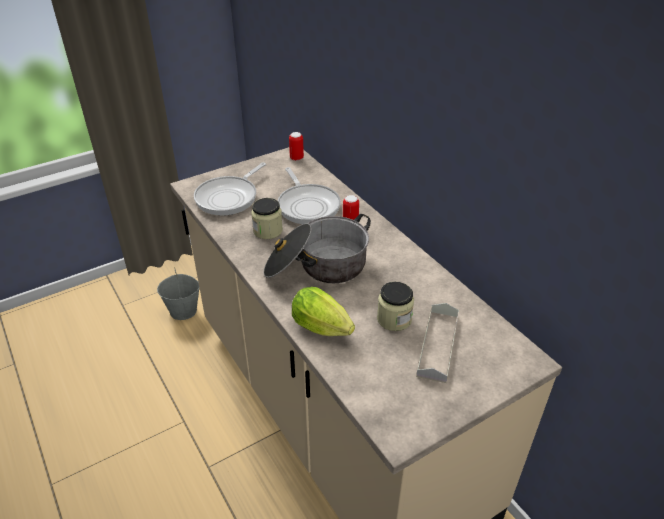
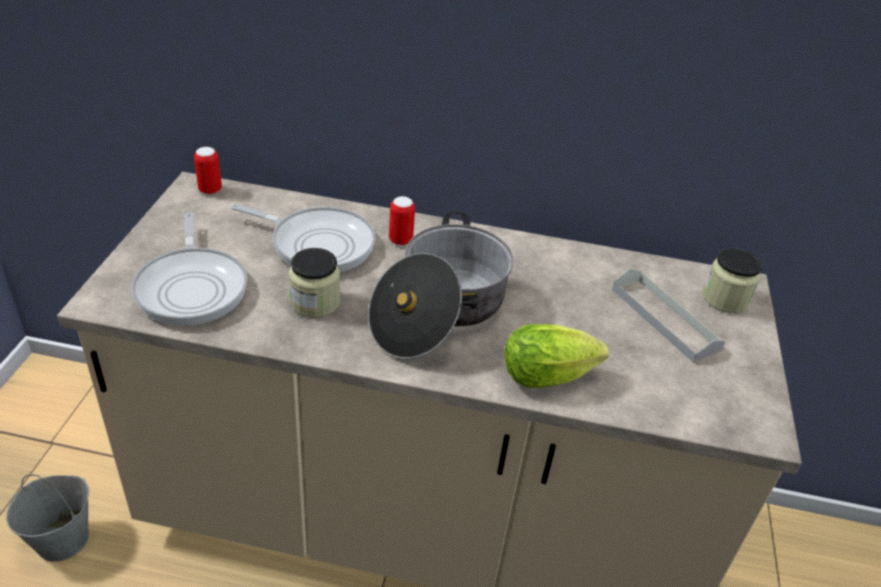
camera: 50 degrees left, 0 degrees up
(394, 319) = (595, 319): jar -> jar (725, 299)

